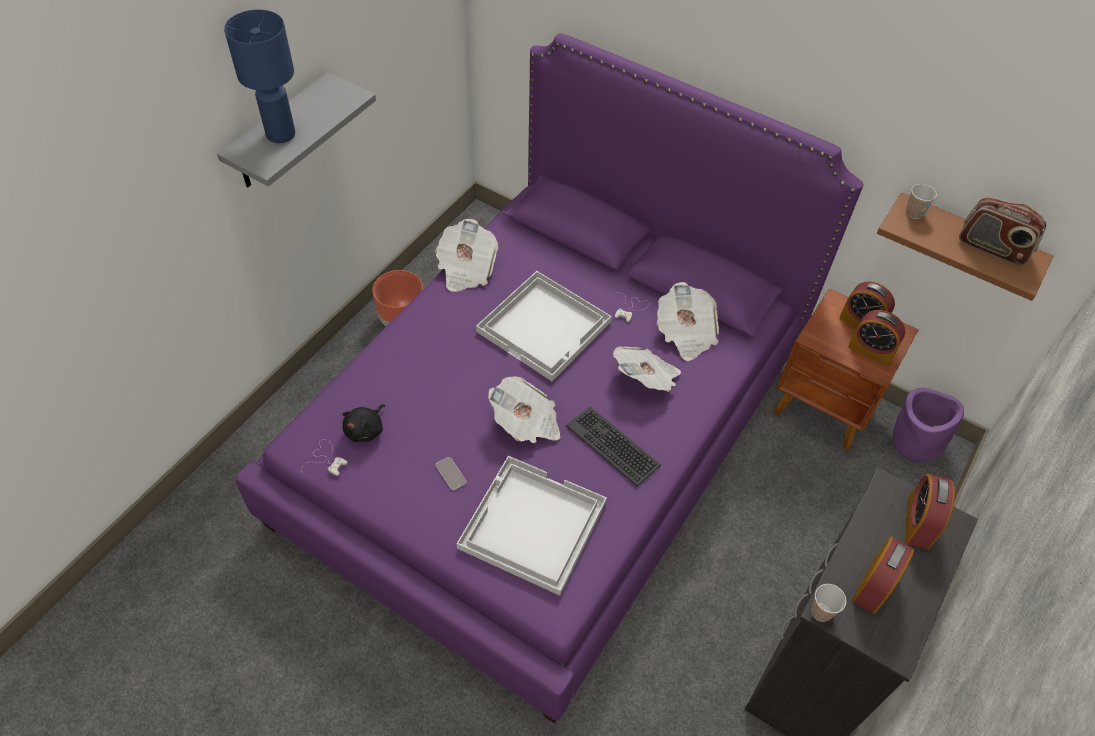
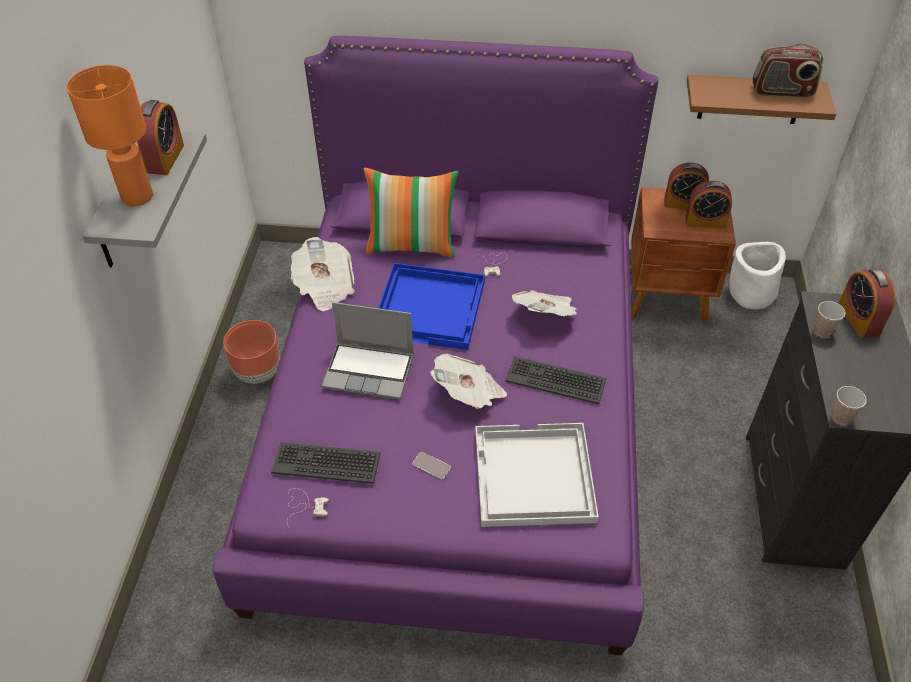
camera: 25 degrees left, 5 degrees down
(281, 135) = (138, 197): blue table lamp -> orange table lamp
(366, 429) = (326, 462): black plush toy -> keyboard
(454, 363) = (370, 371): none -> laptop
(545, 326) = (430, 307): white tray -> blue tray
(568, 260) = (412, 245): none -> pillow
(685, 333) = (552, 266): newspaper -> none
(874, 585) = (863, 378): alarm clock -> alarm clock (165, 158)
(914, 213) = (709, 86): cup -> cup (822, 331)
(915, 442) = (751, 294): purple planter -> white planter

